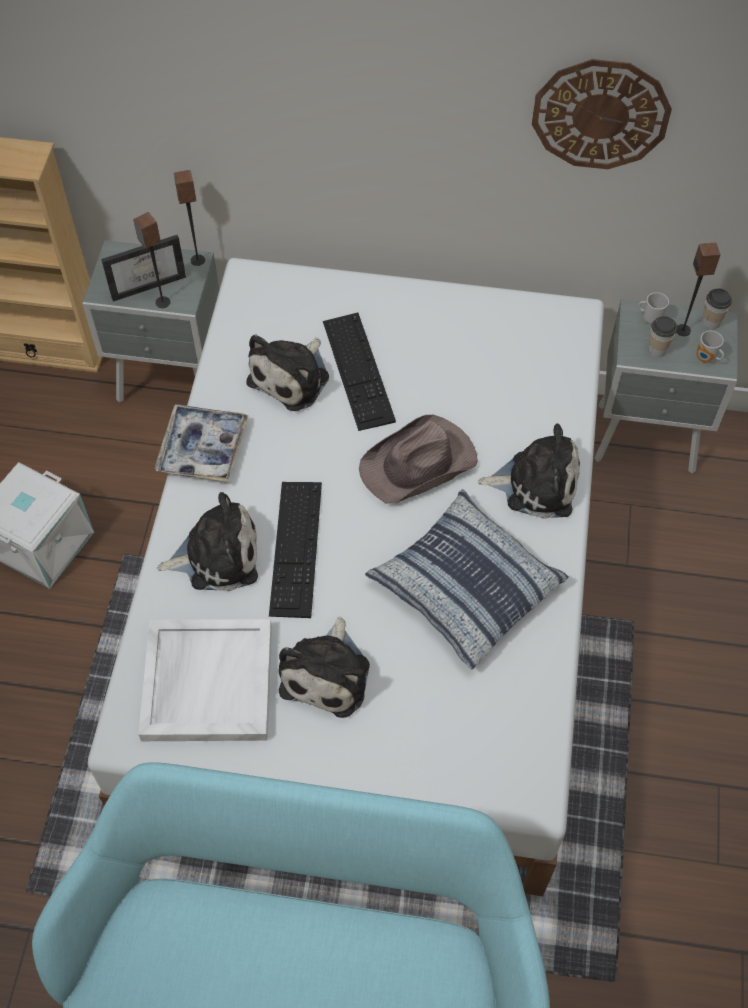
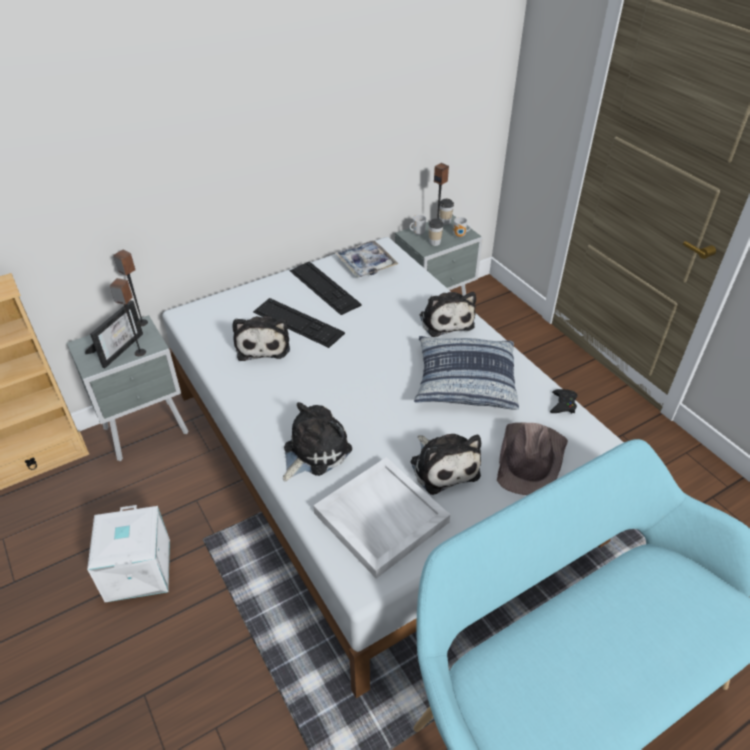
camera: 40 degrees left, 15 degrees down
(203, 448) = (246, 405): tray -> tray (366, 264)
(296, 548) = (356, 419): keyboard -> keyboard (324, 287)
(419, 464) = (378, 344): brown hat -> brown hat (531, 459)
(536, 483) = (445, 320): plush toy -> plush toy turned 105 degrees clockwise
(548, 701) = (563, 404): none -> black game controller
(600, 114) = (362, 105): wall clock -> none

